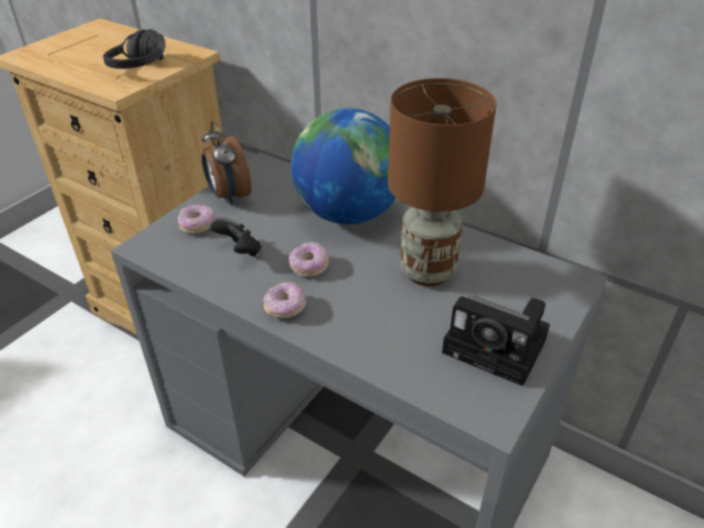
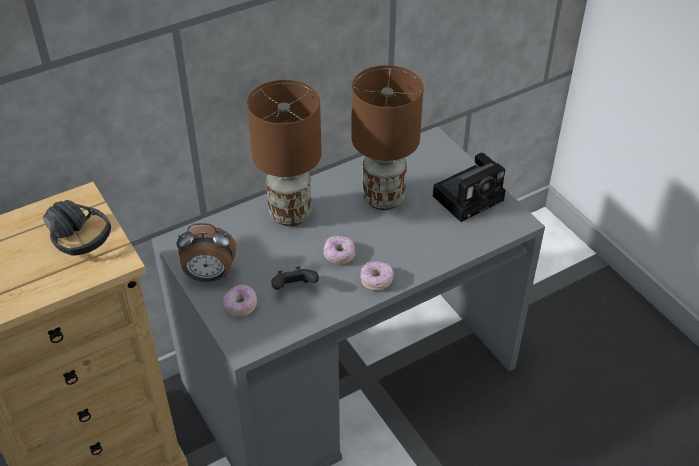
camera: 65 degrees left, 5 degrees up
(348, 214) = (289, 214): globe -> brown table lamp

